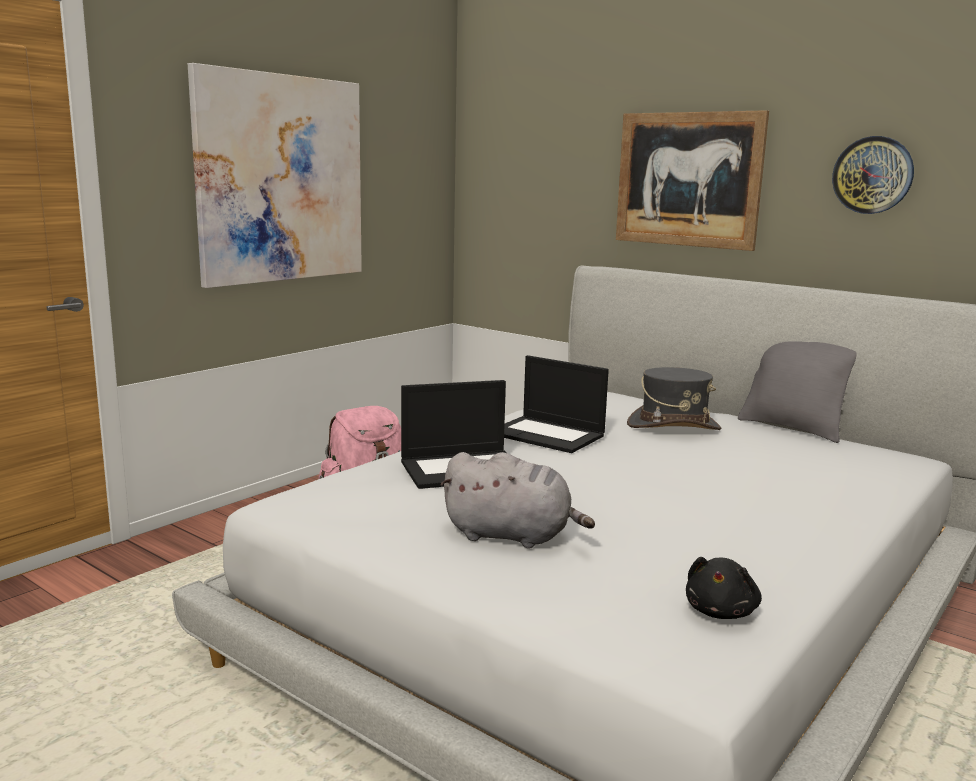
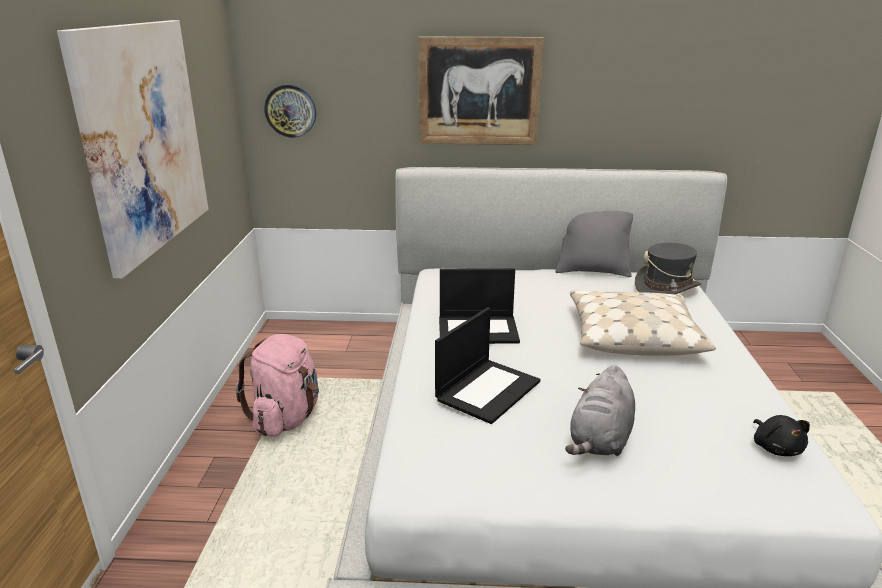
camera: 35 degrees left, 10 degrees up
(512, 536) = (600, 440): grey plush toy -> grey plush toy turned 135 degrees clockwise
(673, 426) = (533, 292): grey hat -> grey hat (666, 288)
(727, 483) = (632, 336): none -> beige pillow
(872, 175) = (620, 85): wall clock -> wall clock (290, 111)

